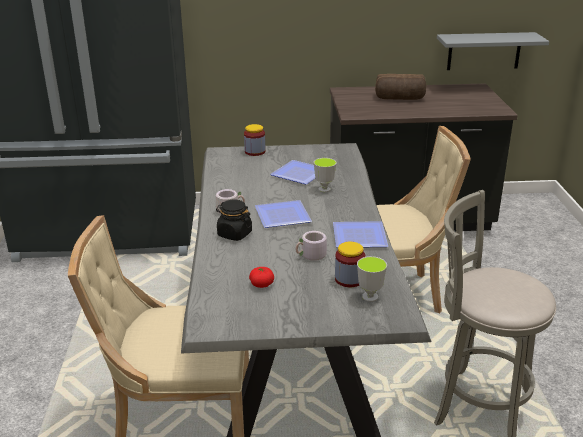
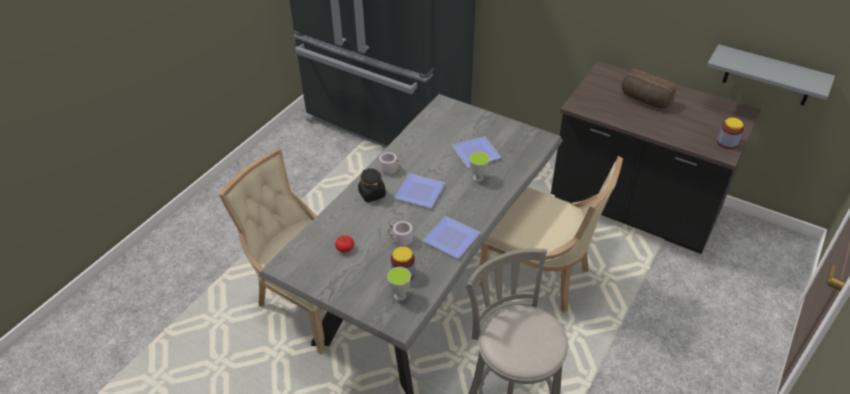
camera: 35 degrees right, 15 degrees up
(255, 152) = (468, 113): jar -> jar (727, 143)

